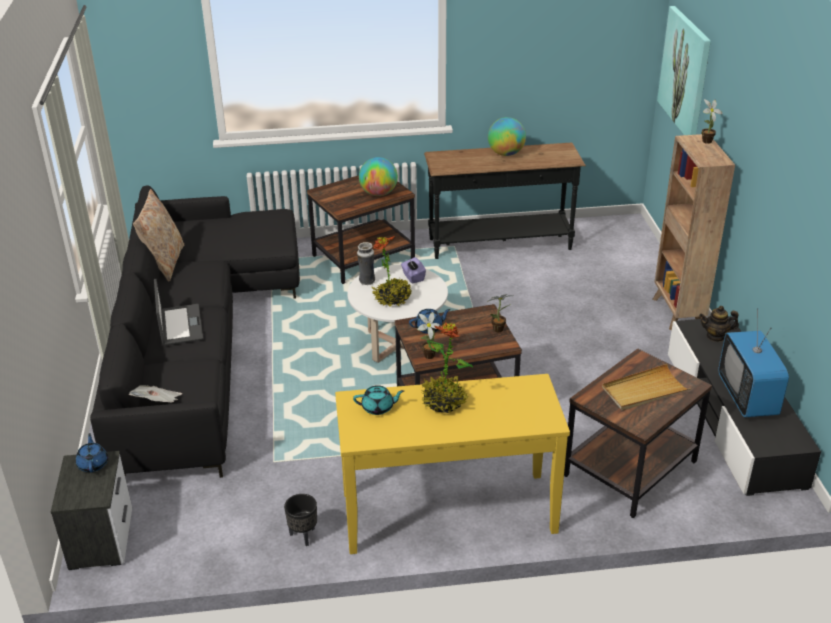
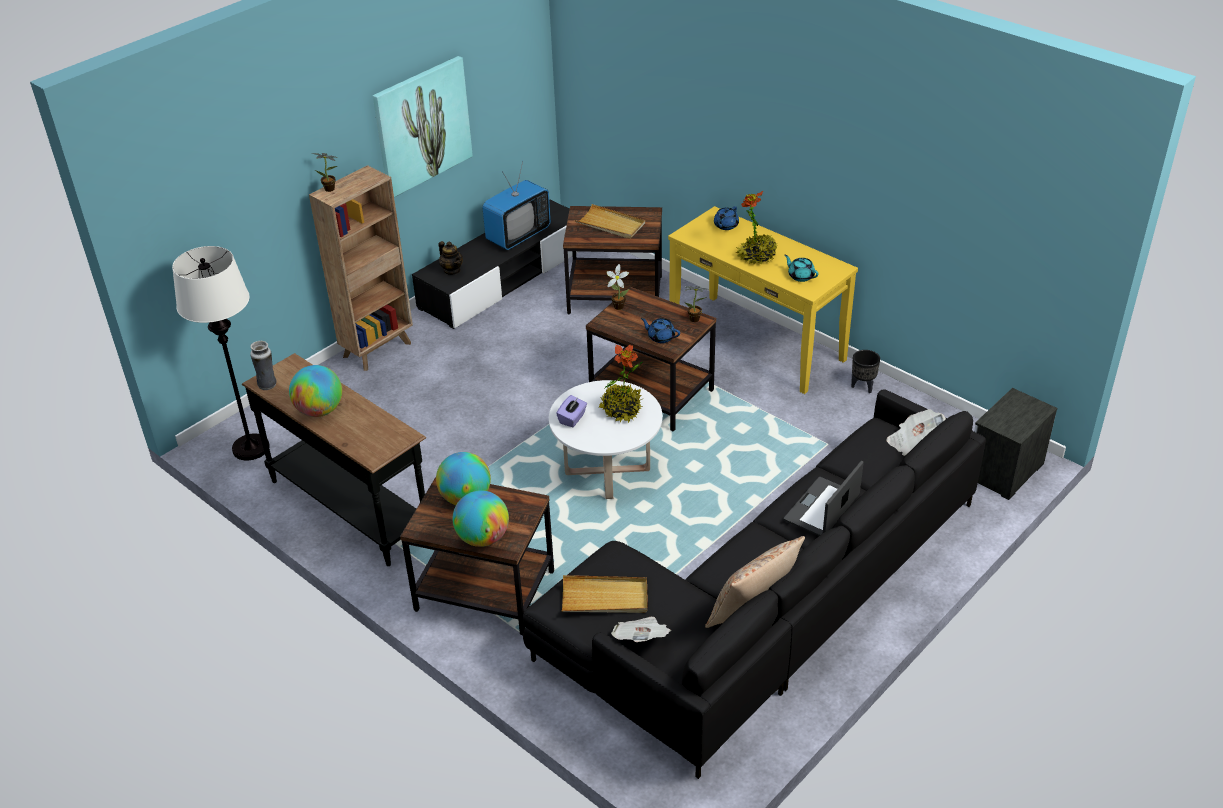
camera: 130 degrees left, 5 degrees up
(93, 464) = (1002, 423): blue teapot -> blue teapot (725, 226)
(209, 222) = (641, 640): none -> newspaper
(253, 225) = (605, 598): none -> beige tray
(339, 187) = (483, 538): none -> globe
(367, 281) = (614, 440): vase -> vase (268, 385)
(607, 232) = (251, 448): none -> white floor lamp
(685, 72) = (204, 214): picture -> picture (422, 126)

